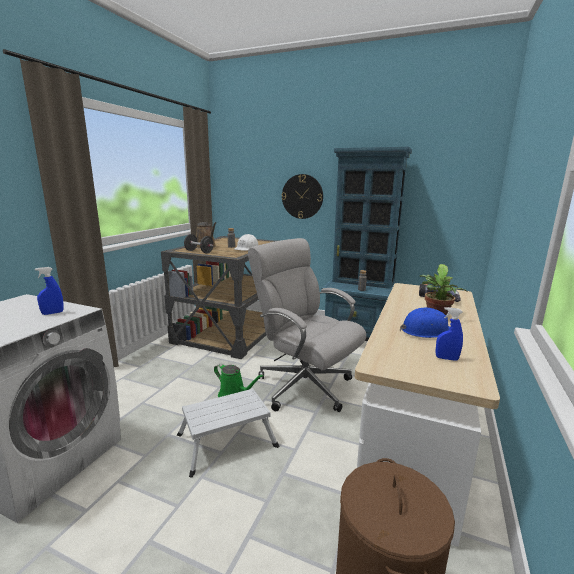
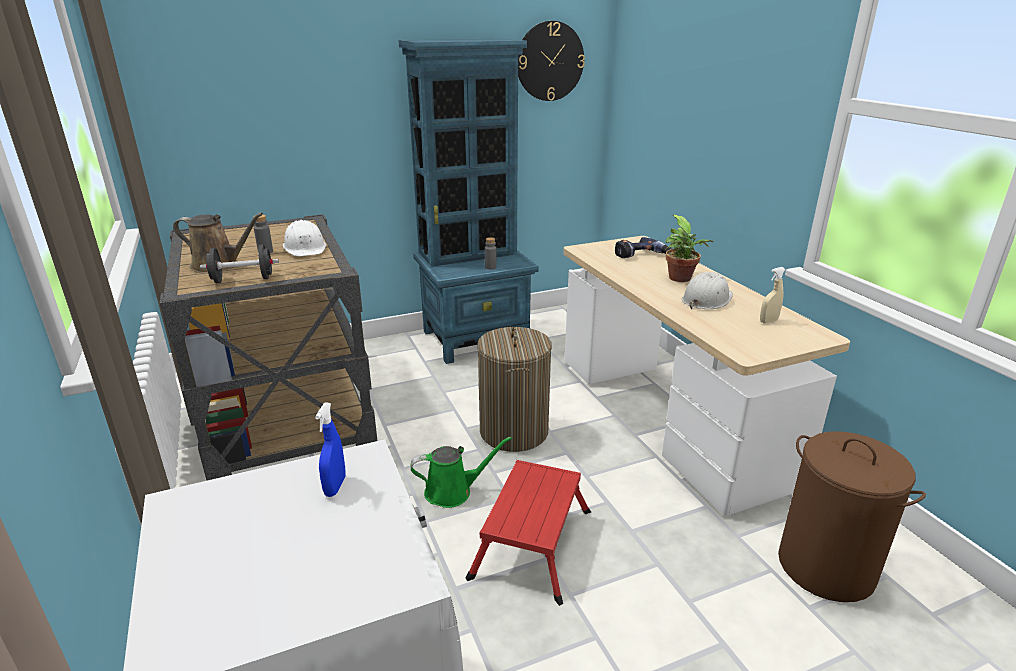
camera: 45 degrees left, 10 degrees up
(227, 440) = (532, 542): white step ladder -> red step ladder
(302, 196) = (331, 127): wall clock -> wall clock (550, 61)
(305, 387) = (513, 431): grey office chair -> laundry basket
(426, 331) = (706, 299): blue hard hat -> white hard hat
(446, 358) = (768, 321): blue spray bottle -> beige spray bottle

